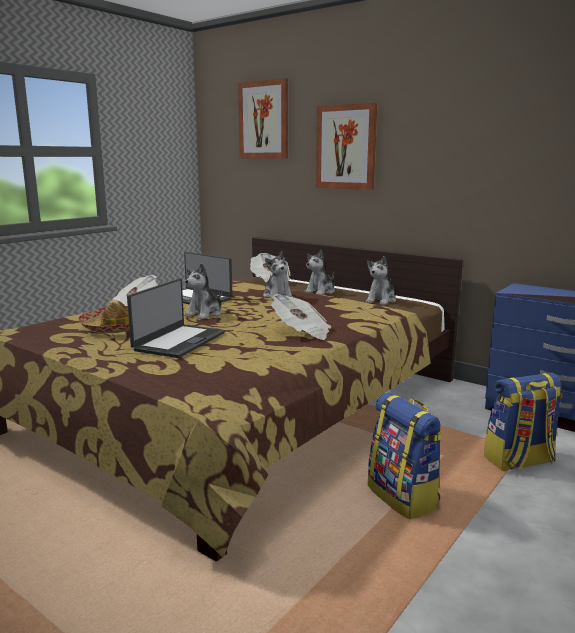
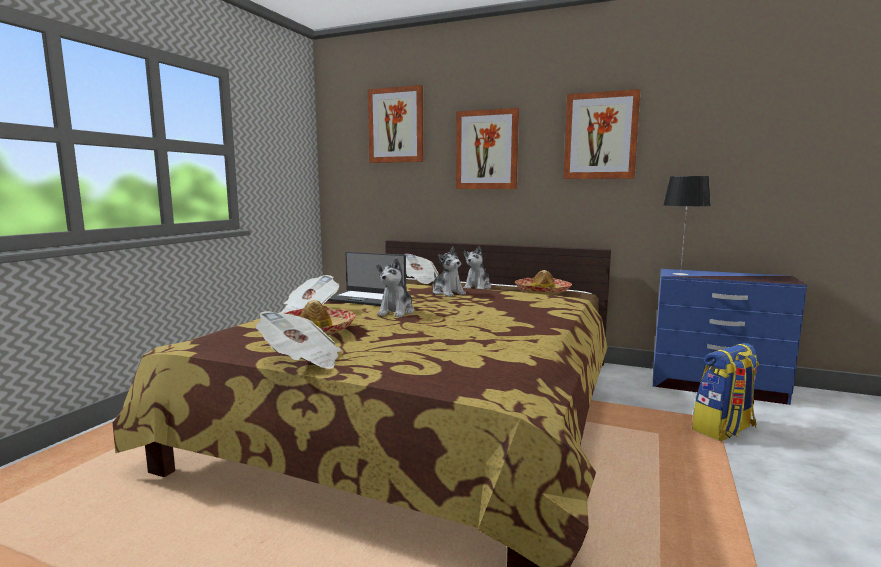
camera: 15 degrees left, 5 degrees down
(179, 341) = (404, 339): laptop -> none
(302, 332) = (517, 322): newspaper -> newspaper (302, 360)
(381, 300) = (542, 292): plush toy -> hat
(403, 497) = (659, 480): backpack -> none
(457, 134) = (600, 136): none -> picture
(522, 291) = (680, 274): none -> table lamp

